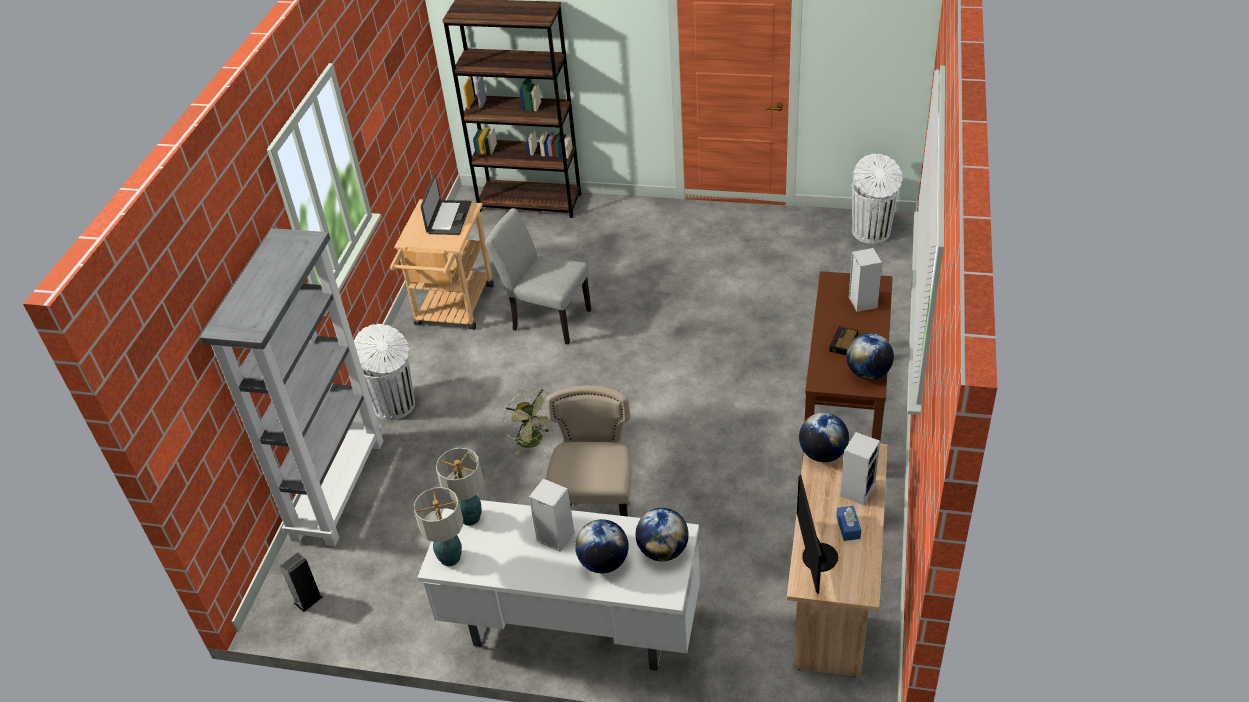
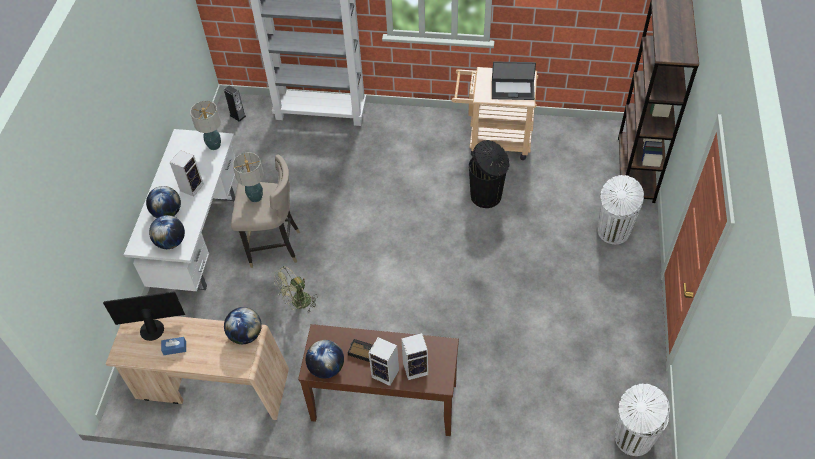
camera: 85 degrees right, 10 degrees up
(395, 406) = (393, 126): white trash can -> white trash can (612, 232)
(450, 558) = (184, 141): table lamp -> table lamp (255, 197)
(534, 442) = (357, 204): green fan -> green fan (298, 303)
(546, 318) = (487, 196): grey chair -> black trash can
(857, 490) = (208, 356): speaker -> speaker (386, 374)

